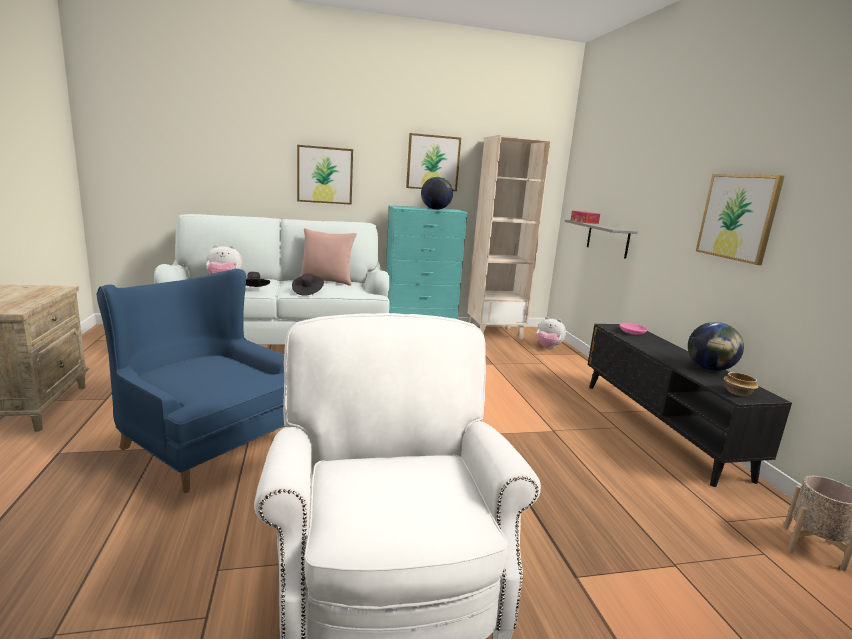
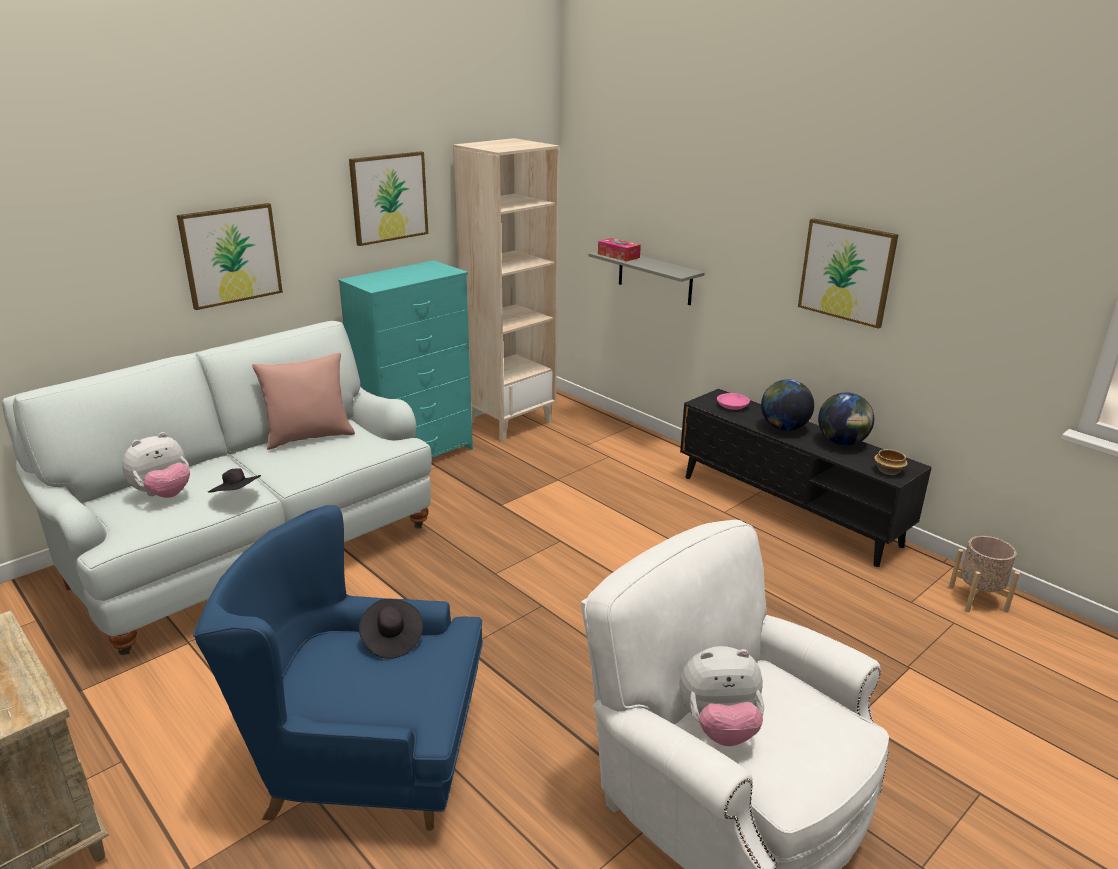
camera: 30 degrees left, 10 degrees up
(307, 292) = (314, 471): black hat -> black hat (391, 640)
(435, 209) = (420, 276): globe -> globe (783, 428)
(548, 347) = (592, 426): plush toy -> plush toy (719, 727)

